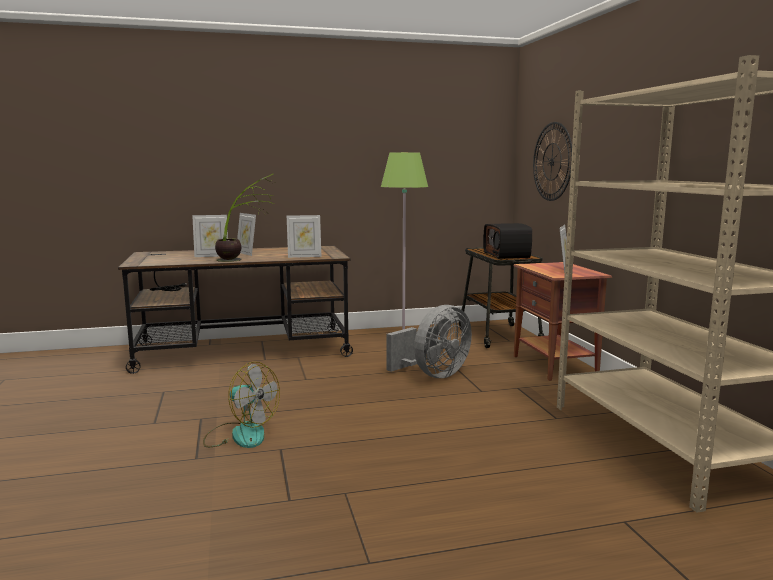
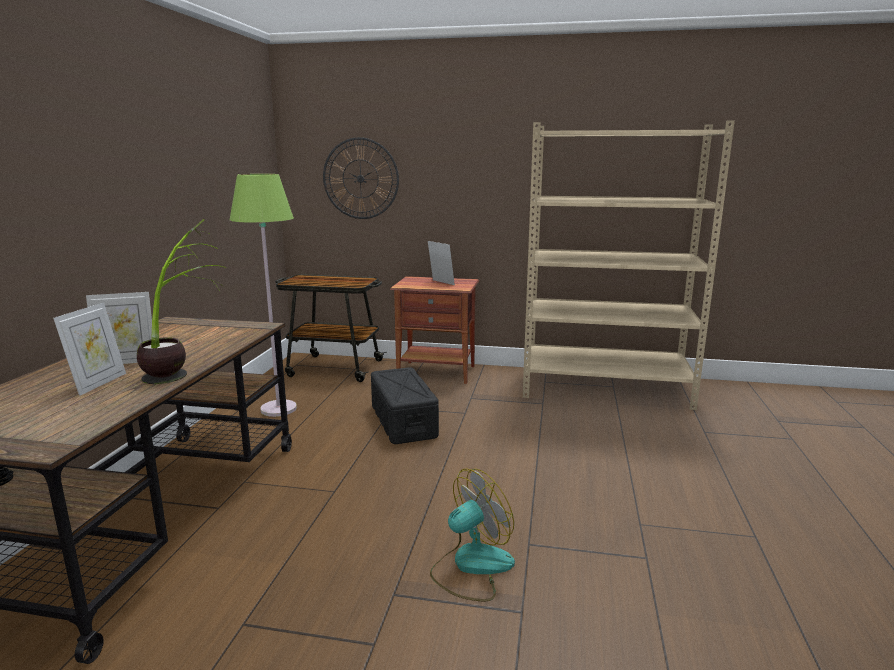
camera: 65 degrees left, 5 degrees up
(304, 256) = (230, 338): picture frame -> none
(433, 375) = (403, 421): grey fan -> black storage box
(507, 255) = (340, 281): radio -> none

